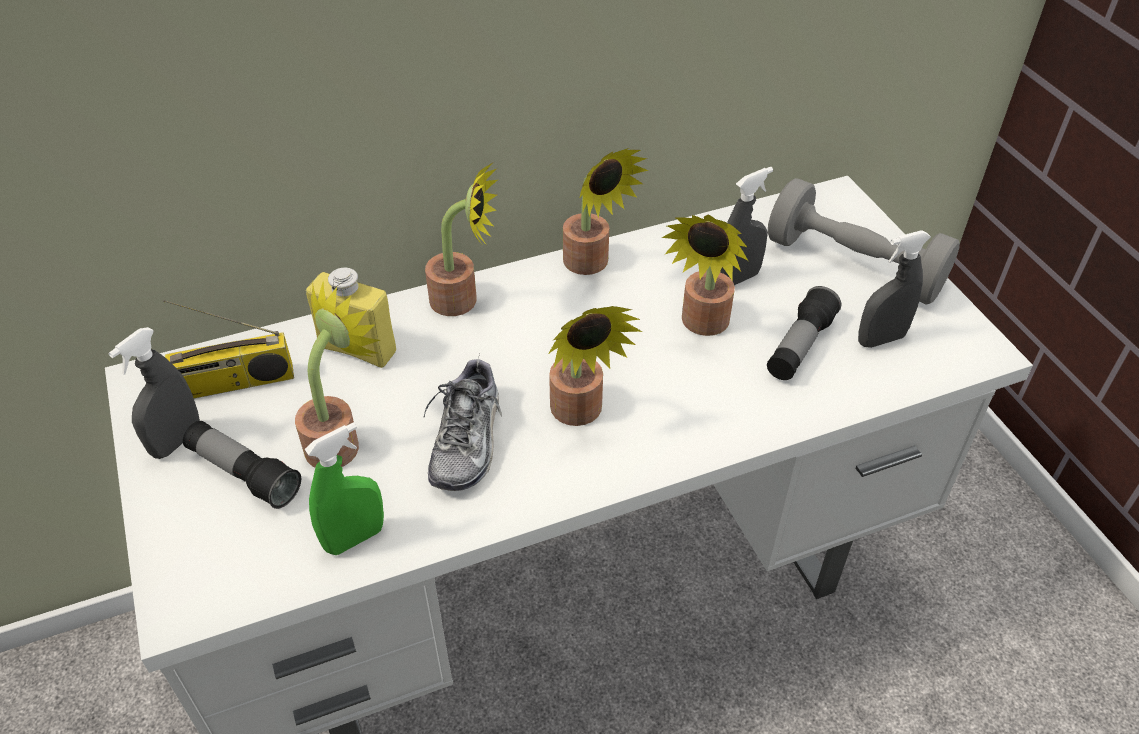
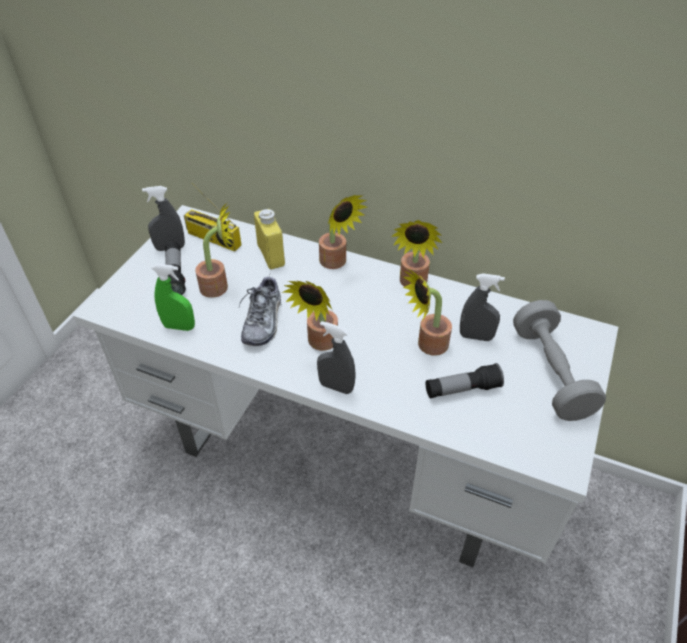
camera: 45 degrees right, 0 degrees up
(467, 440) = (263, 321): shoe -> shoe turned 45 degrees counterclockwise
(880, 339) = (512, 417): grey spray bottle -> grey spray bottle (336, 387)

